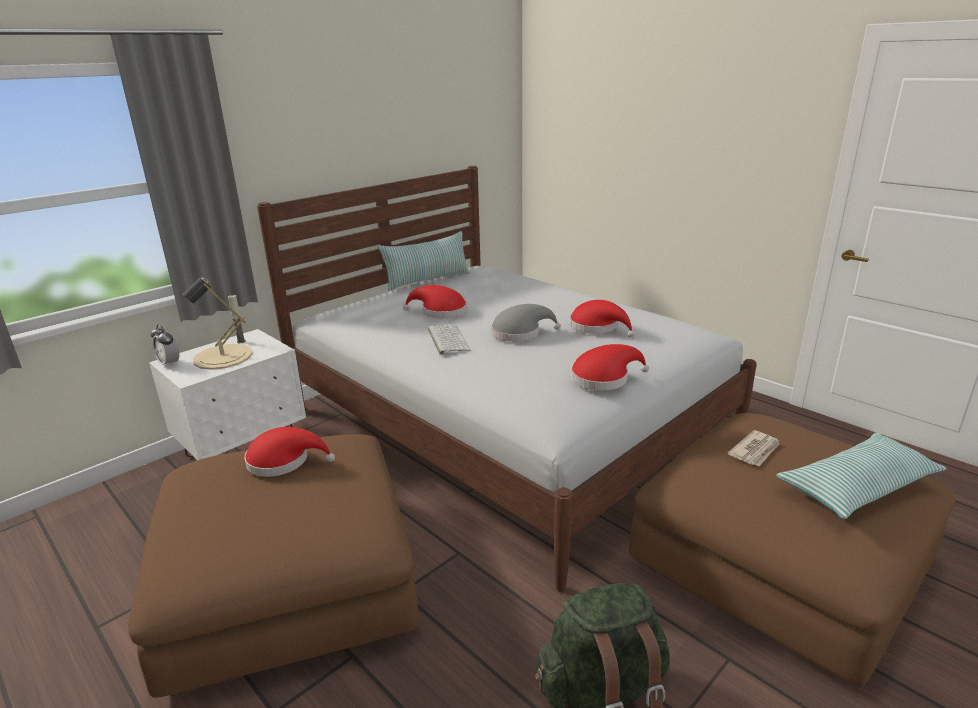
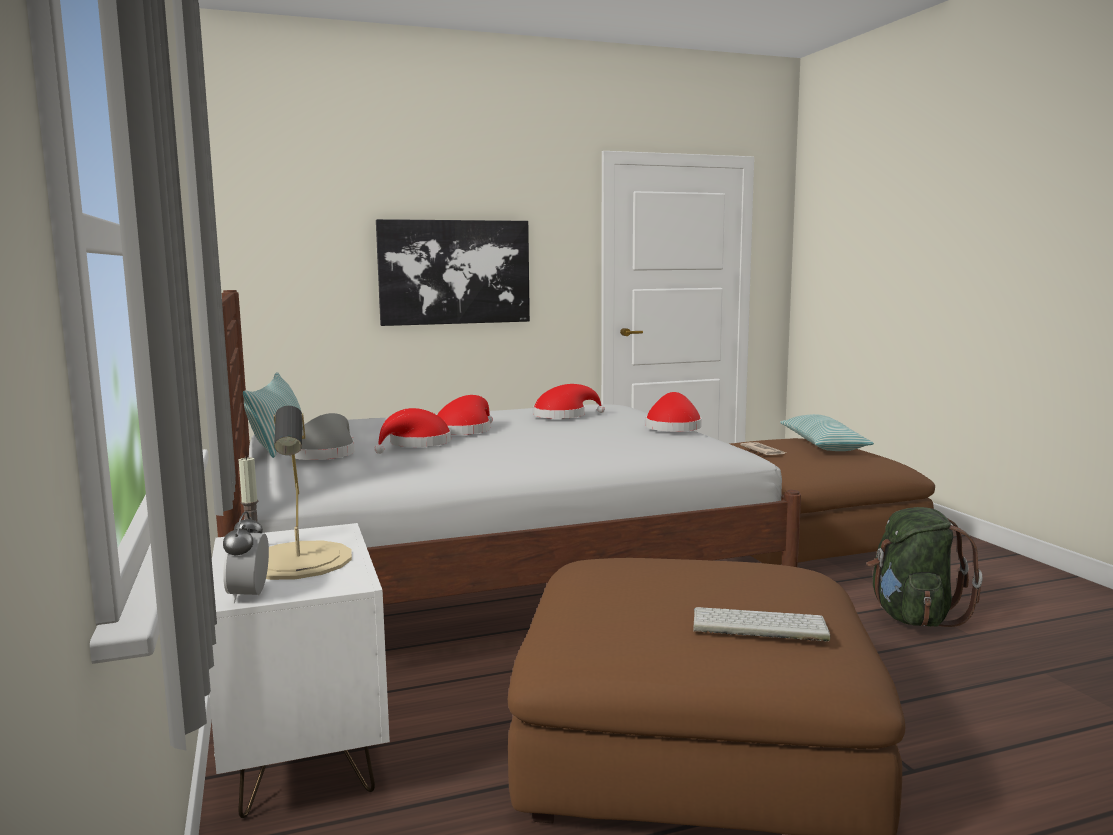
camera: 65 degrees left, 15 degrees down
(169, 363) = (249, 596): alarm clock -> alarm clock turned 105 degrees clockwise
(283, 461) = (623, 585): red hat -> red hat (464, 430)
(447, 339) = (506, 449): keyboard -> keyboard (757, 625)
(519, 333) = (536, 431): grey hat -> grey hat (325, 454)
(676, 161) = (454, 272): none -> picture

